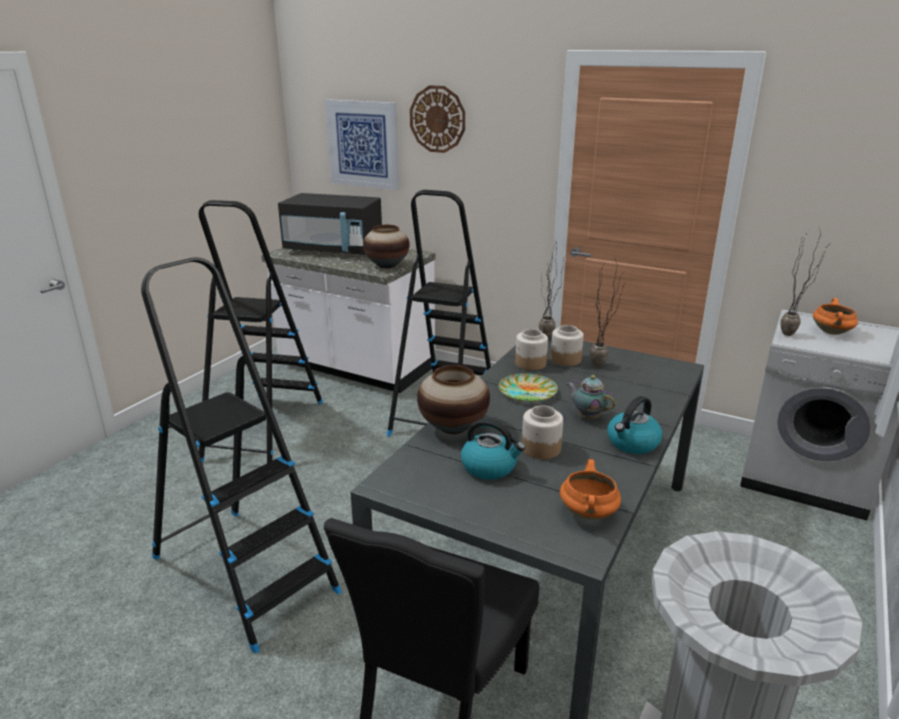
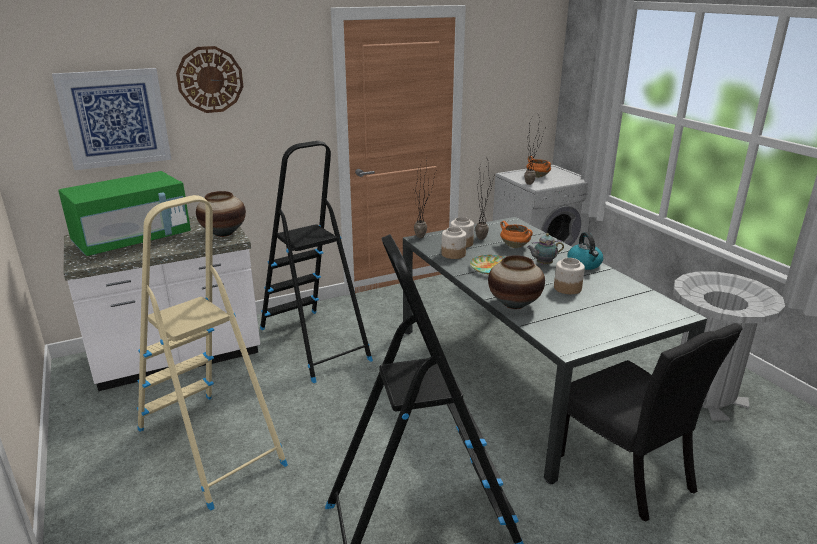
camera: 55 degrees left, 0 degrees up
(265, 429) = (209, 445): black step ladder -> beige step ladder
(334, 250) = (133, 240): black microwave -> green microwave
(490, 467) = (575, 309): kettle -> none
(589, 514) = (647, 300): orange cooking pot -> orange cooking pot (515, 246)

